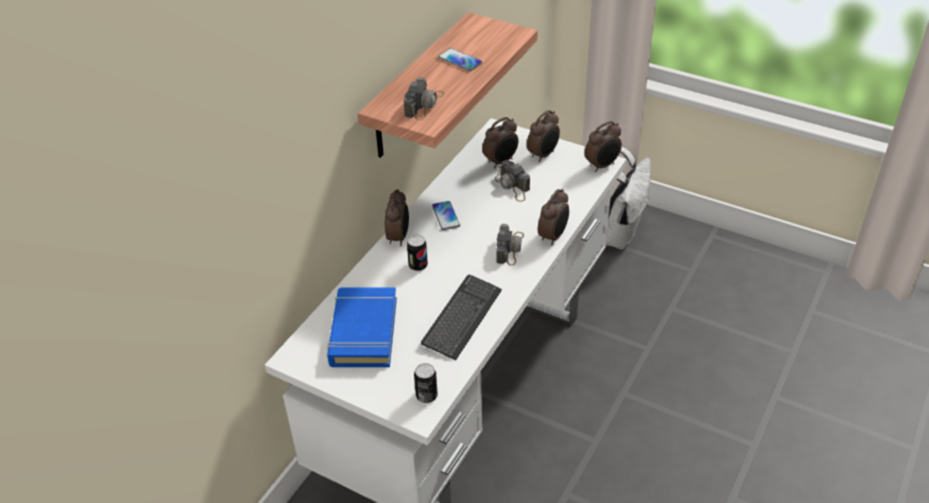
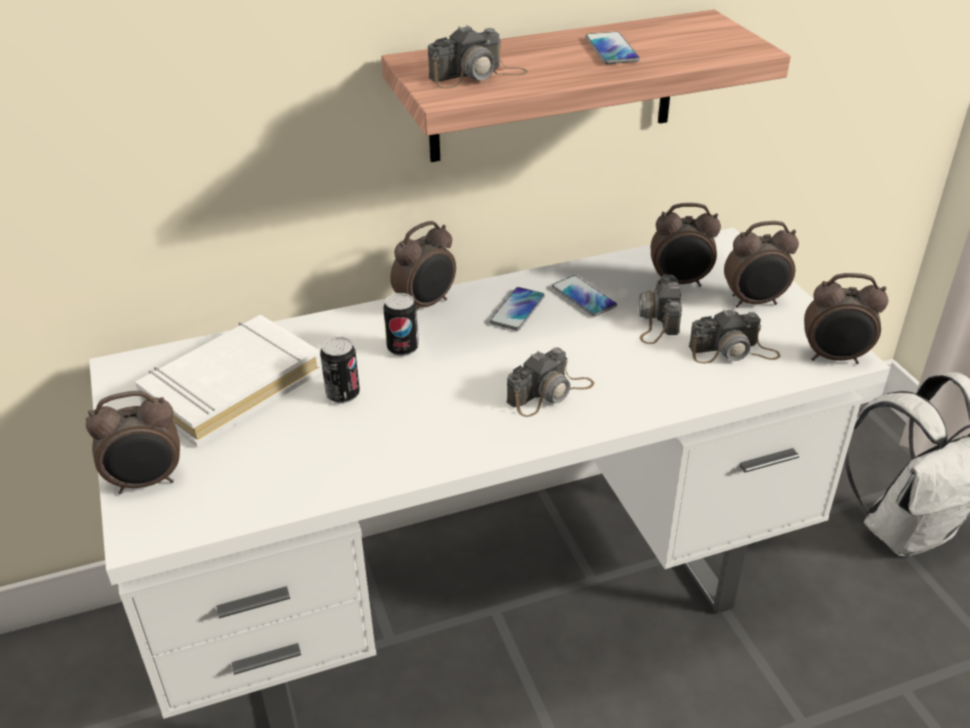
camera: 40 degrees right, 5 degrees down
(363, 332) = (231, 387): blue book -> white book
(426, 396) = (183, 514): can -> can (343, 394)
(462, 318) = (365, 444): keyboard -> none
(467, 193) = (583, 297): none -> phone
(553, 236) = (633, 412): alarm clock -> alarm clock (147, 482)
(561, 185) = (733, 351): none -> camera

